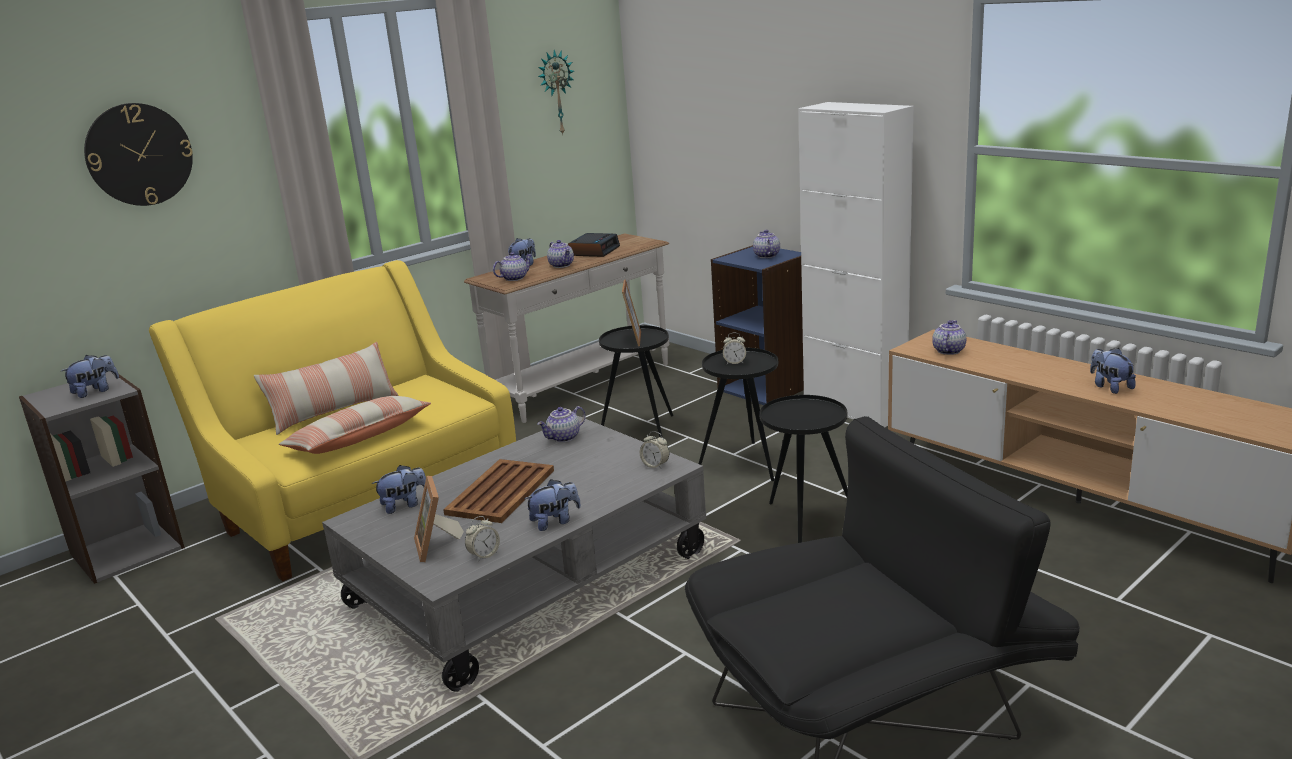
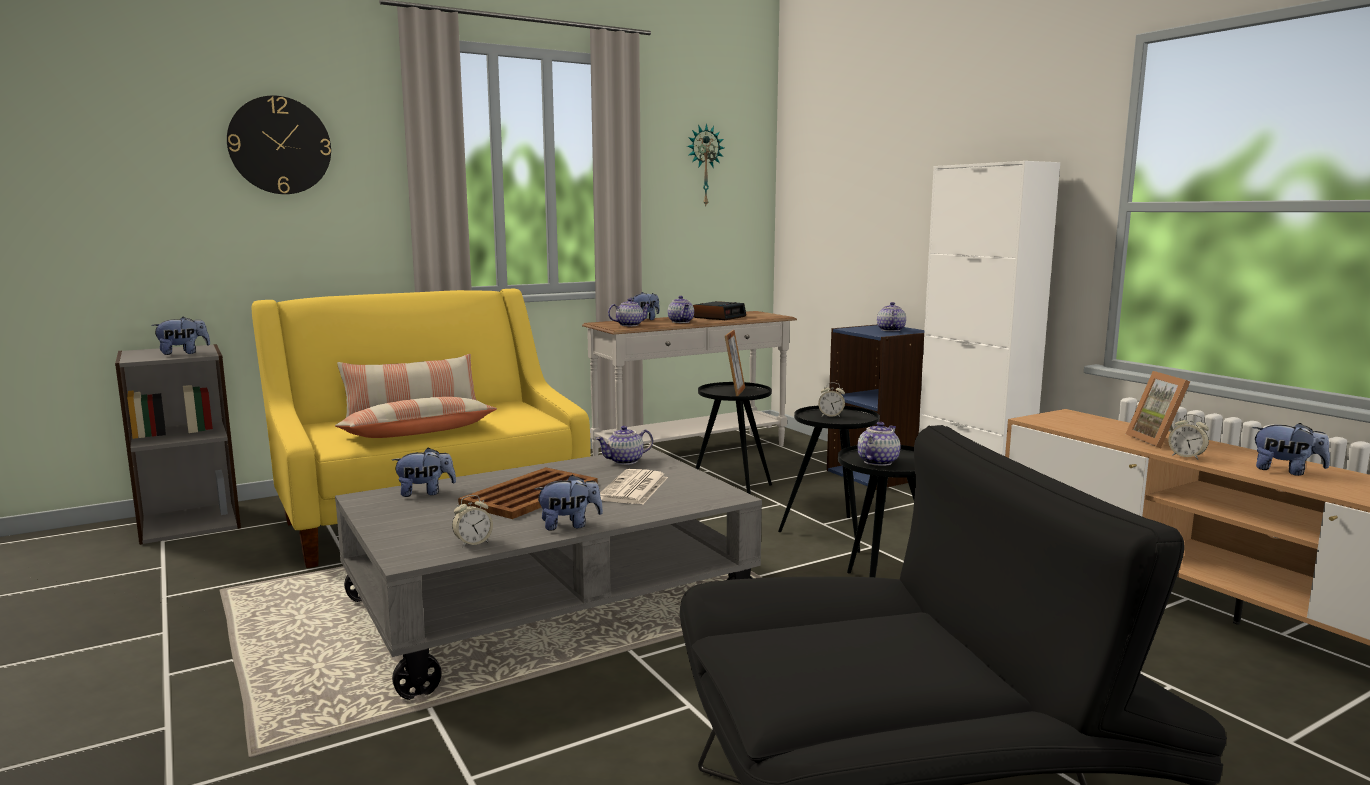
camera: 10 degrees right, 10 degrees down
(438, 546) = (431, 529): picture frame -> picture frame (1159, 441)
(588, 470) = (634, 489): none -> newspaper
(655, 465) = (708, 493): alarm clock -> alarm clock (1186, 457)
(948, 351) = (1078, 425): teapot -> teapot (877, 462)
(1109, 387) = (1286, 471): plush toy -> plush toy turned 135 degrees clockwise

